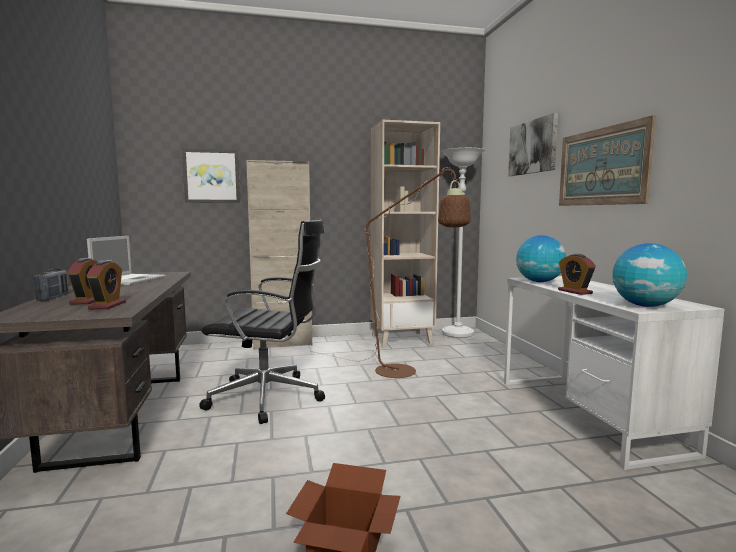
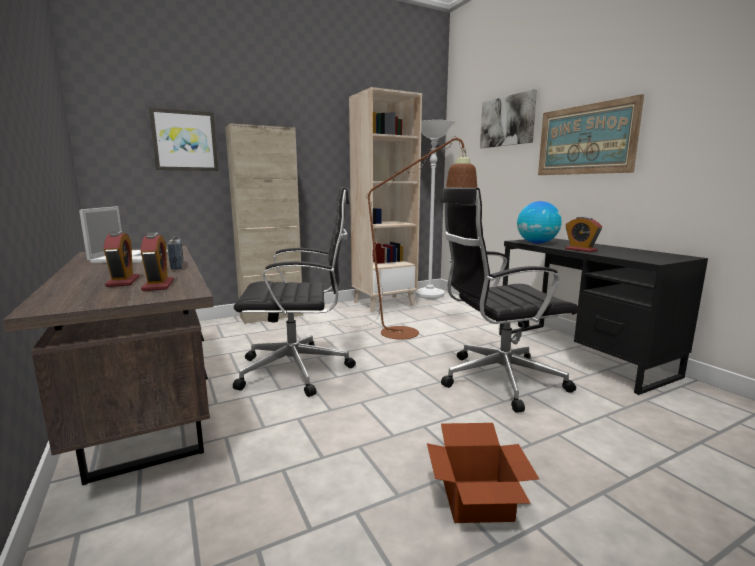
camera: 15 degrees left, 5 degrees up
(53, 297) = (68, 280): radio -> radio (177, 266)
(463, 431) = (497, 380): none -> black office chair
(586, 414) = (580, 353): white desk -> black desk
(645, 306) = (653, 259): globe -> none

